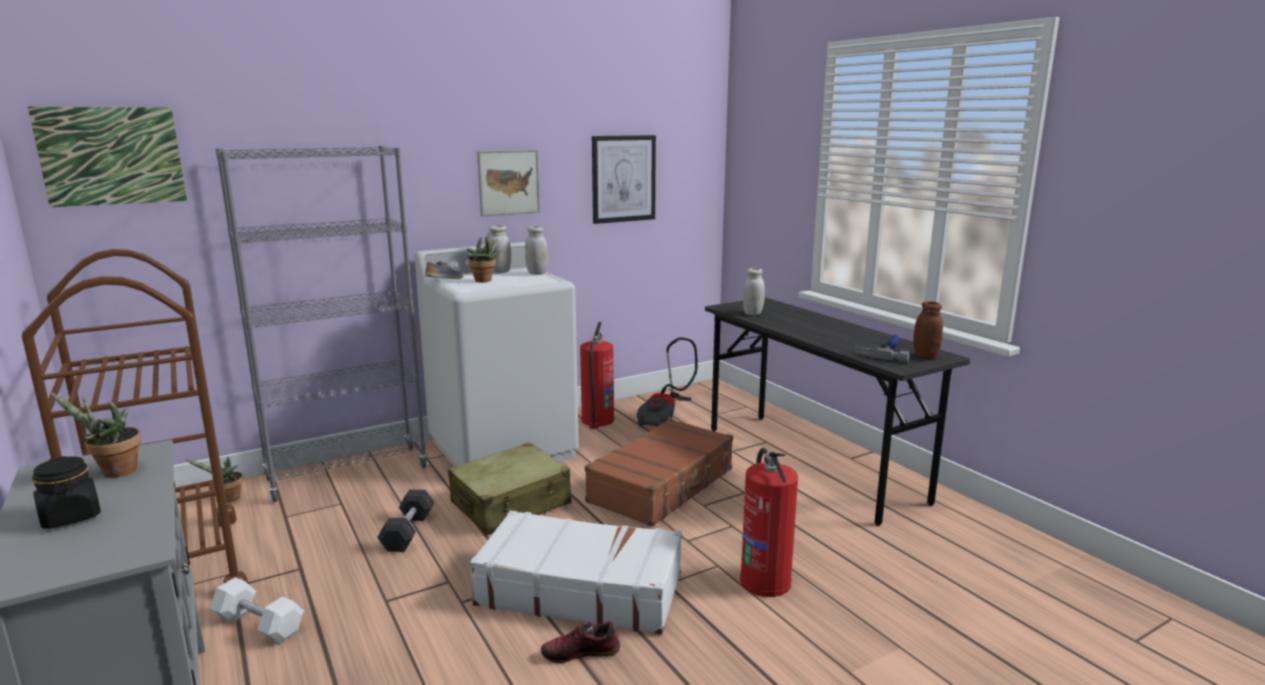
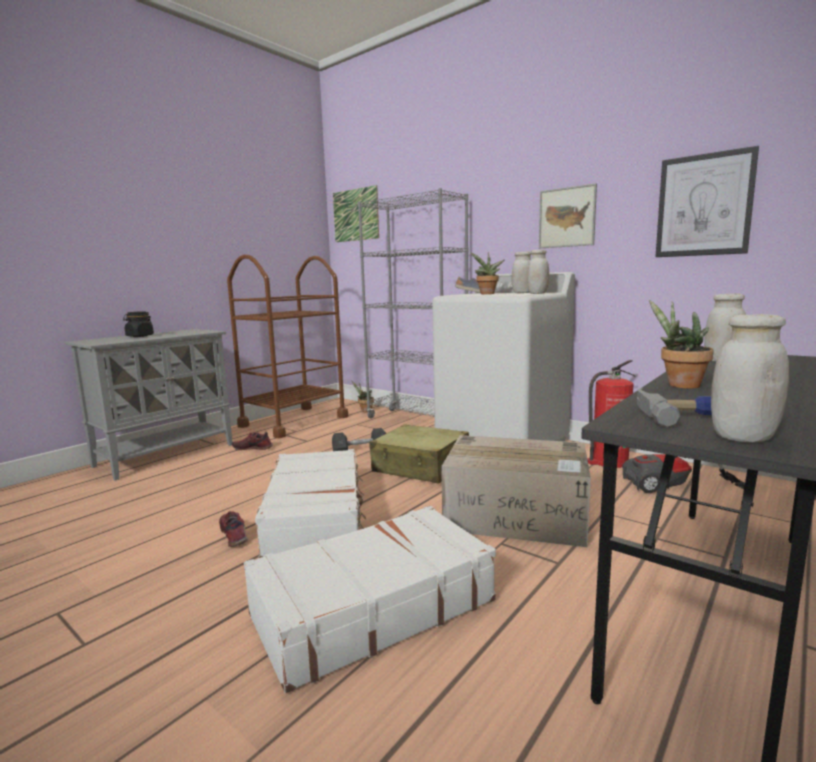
camera: 70 degrees right, 5 degrees down
(114, 472) = (186, 333): potted plant -> potted plant (678, 385)
(259, 624) = (253, 448): white dumbbell -> shoe
(663, 485) = (518, 515): brown suitcase -> cardboard box
(765, 580) = (371, 607): fire extinguisher -> white suitcase
(925, 357) = (742, 437): brown jar -> white jar

